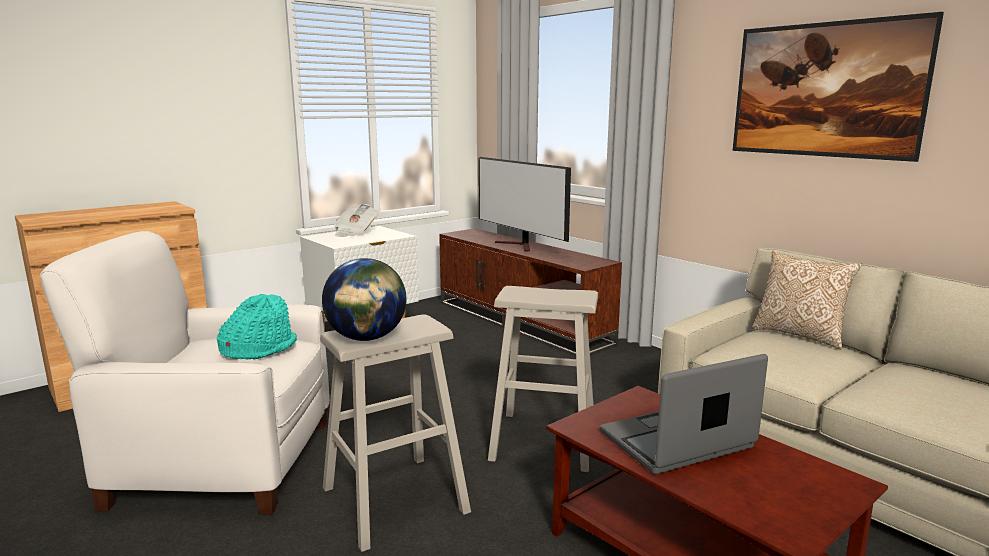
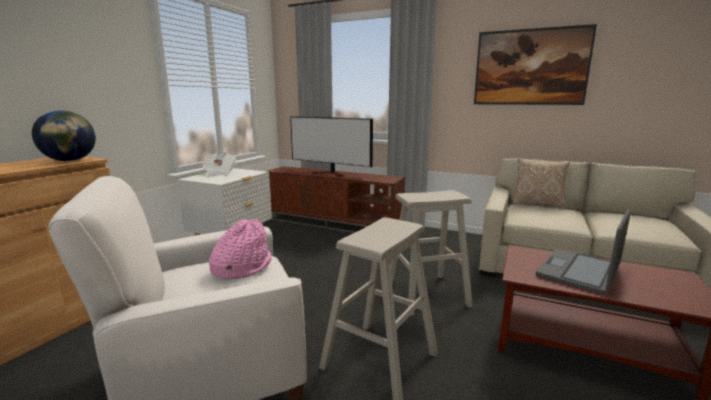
camera: 25 degrees left, 0 degrees up
(259, 349) = (241, 267): turquoise hat -> pink hat
(367, 338) = (380, 239): globe -> globe (70, 161)

